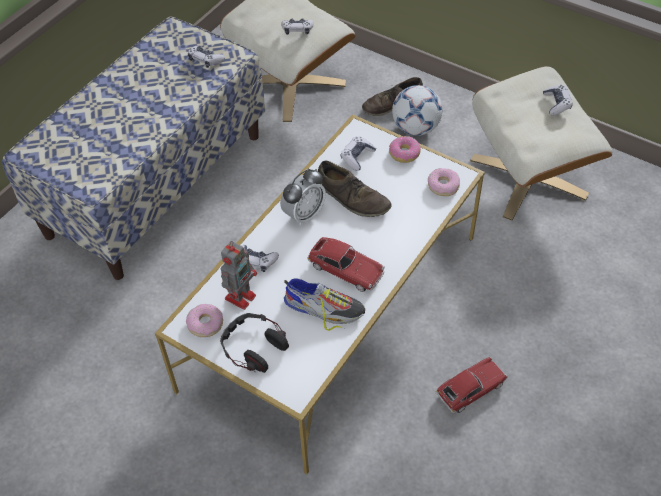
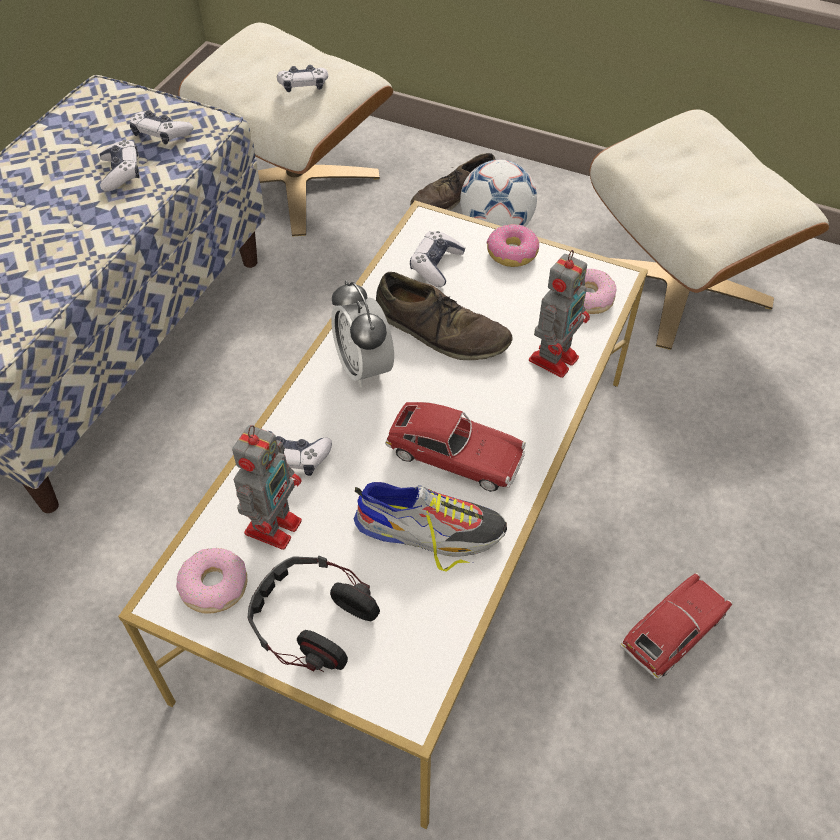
camera: 10 degrees left, 0 degrees up
(304, 214) = (364, 368): alarm clock -> alarm clock turned 120 degrees clockwise
(415, 220) = (555, 357): none -> toy robot
(556, 104) = (728, 159): game controller -> game controller (121, 173)

